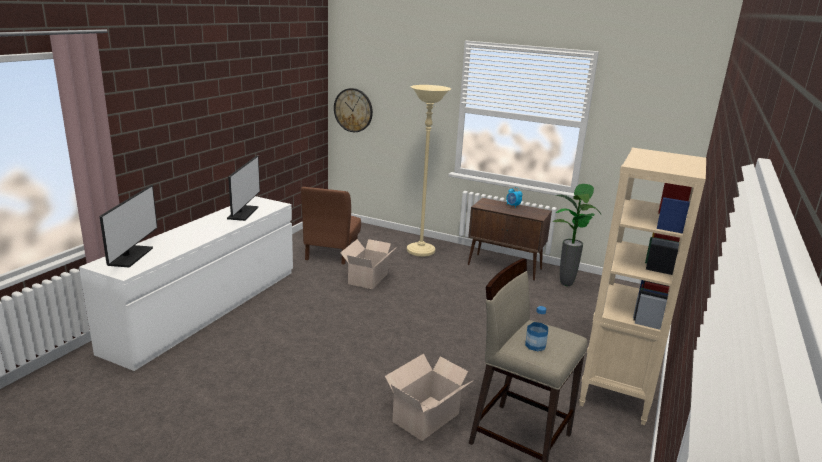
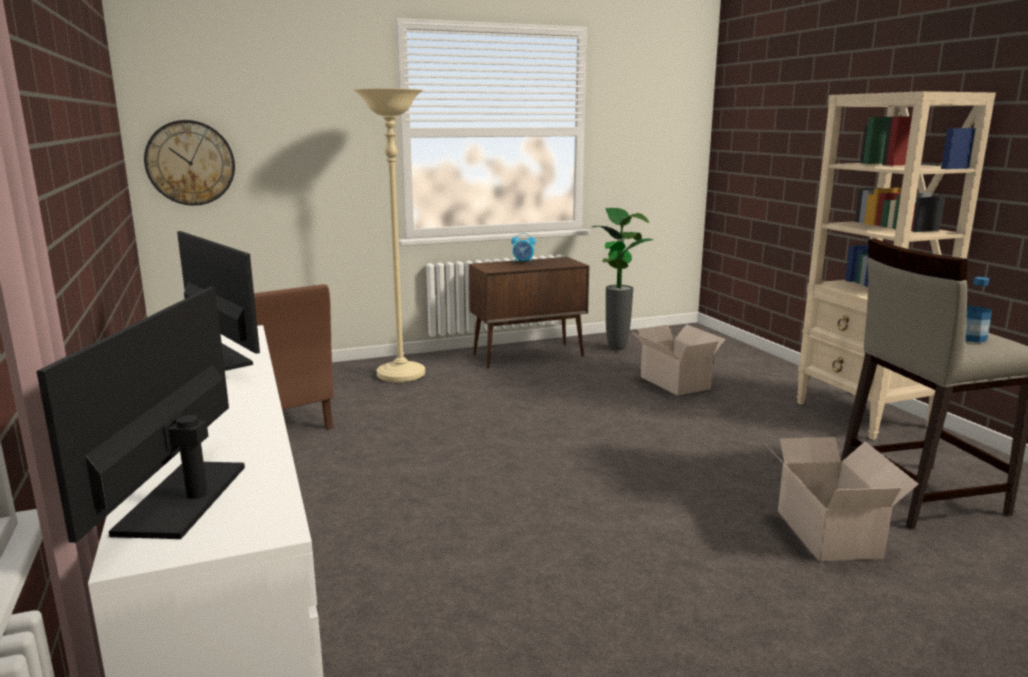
camera: 45 degrees left, 5 degrees down
(130, 256) = (183, 499): monitor -> monitor turned 135 degrees counterclockwise
(369, 278) = (407, 429): cardboard box -> cardboard box (674, 382)

